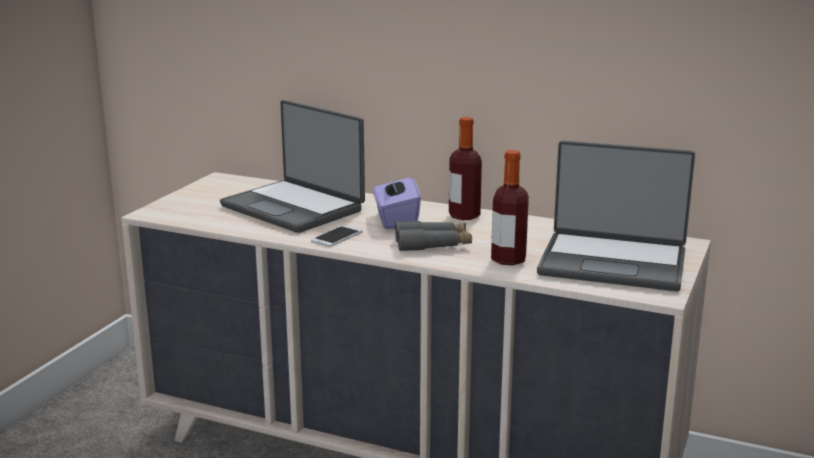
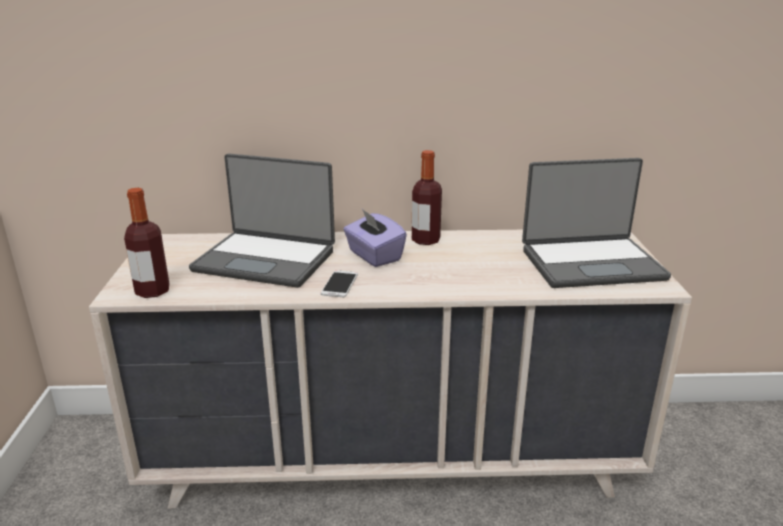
camera: 25 degrees left, 5 degrees up
(433, 244) = (433, 275): grey binoculars -> none
(508, 260) = (511, 277): bottle -> bottle (152, 291)

